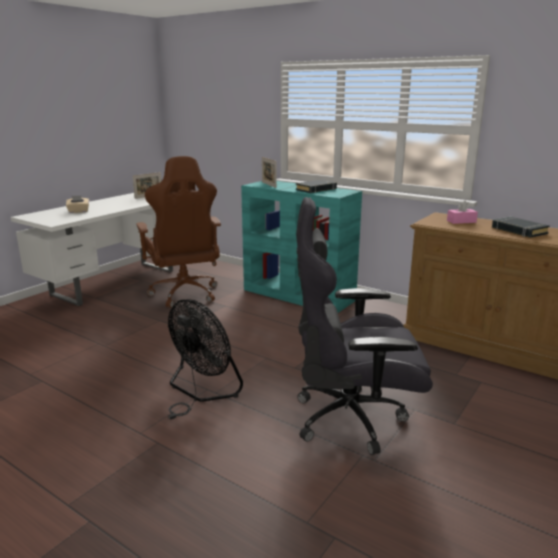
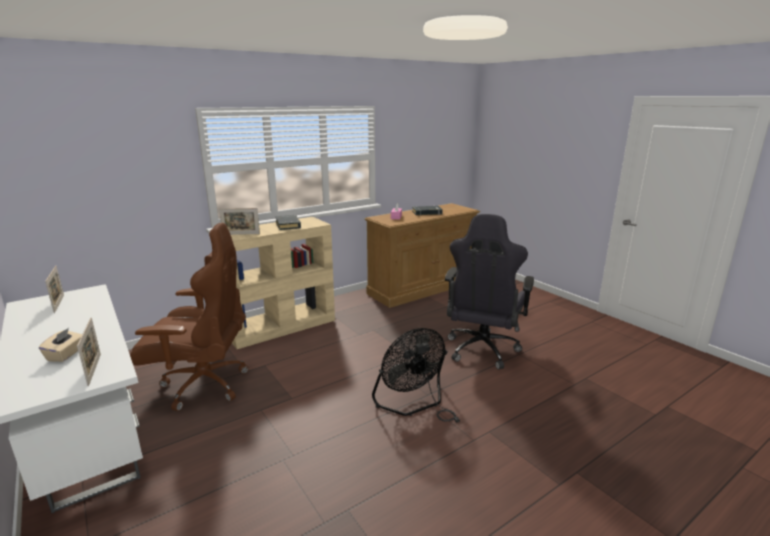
camera: 70 degrees left, 0 degrees up
(59, 219) = (94, 369): none -> picture frame
(299, 294) = (280, 326): turquoise bookcase -> beige bookcase

